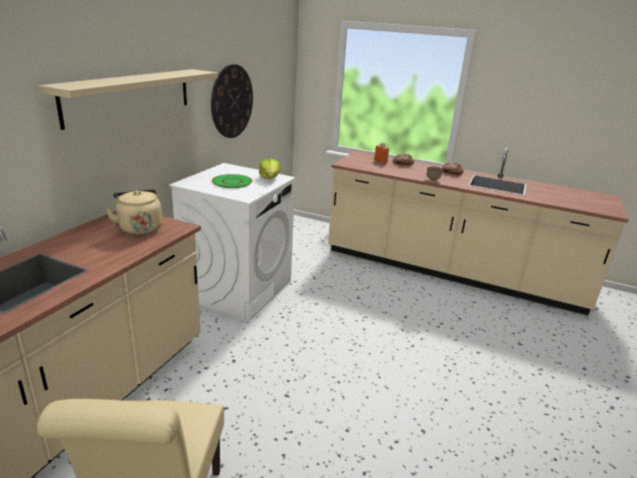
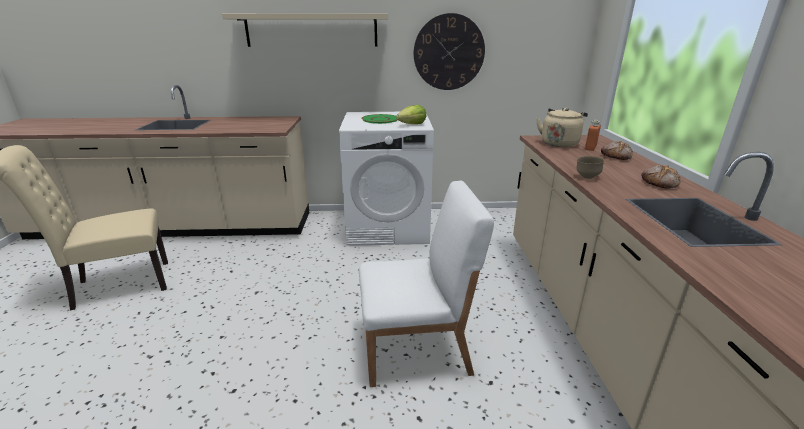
camera: 65 degrees right, 0 degrees up
(139, 228) = (264, 124): beige kettle -> beige kettle (559, 143)
(418, 332) = (417, 348): none -> white chair

